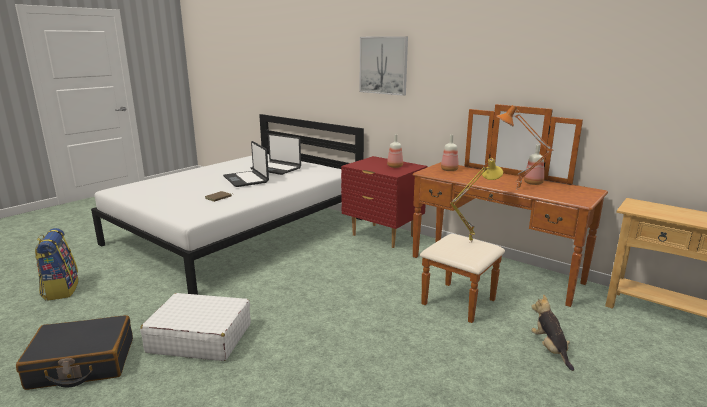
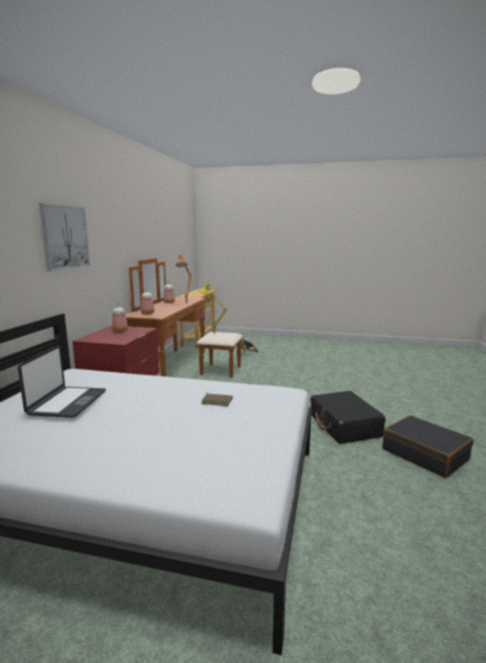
camera: 115 degrees left, 5 degrees down
(61, 289) = (407, 555): backpack -> none
(200, 338) = (344, 426): white suitcase -> black suitcase
(246, 179) = (133, 406): laptop -> none

